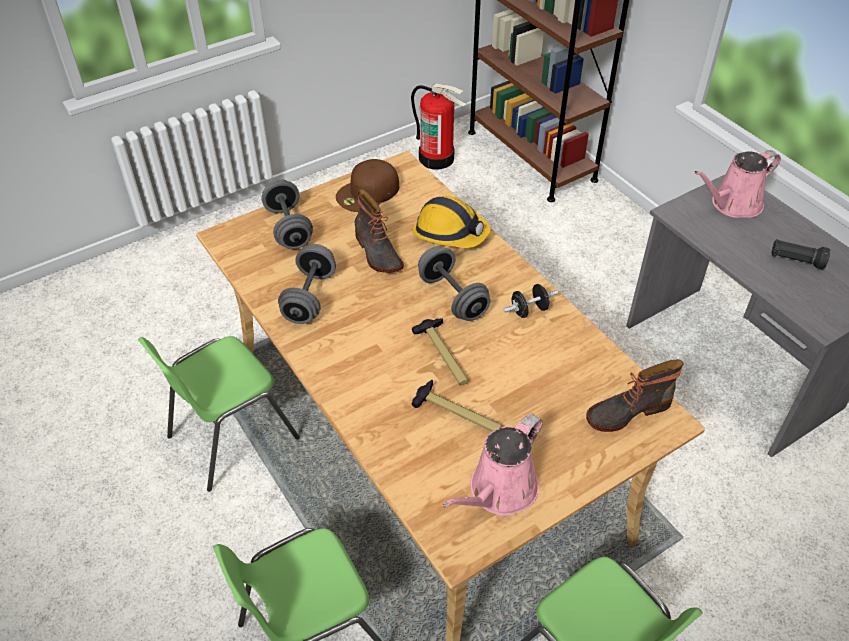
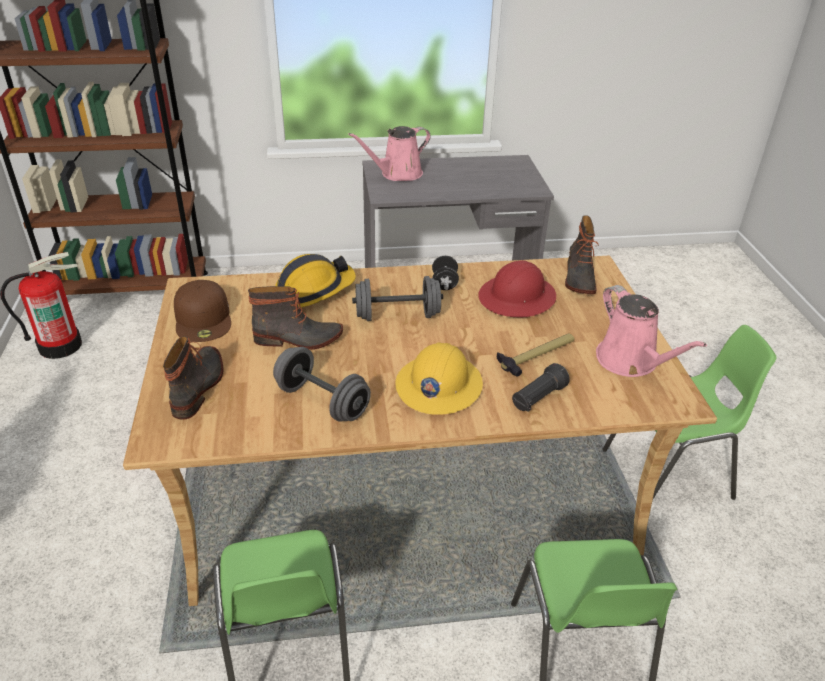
camera: 65 degrees left, 10 degrees down
(289, 228) = (199, 386): grey dumbbell -> boot
(370, 358) = (438, 386): none -> yellow hard hat
(444, 355) = (464, 342): hammer -> none
(547, 371) = (517, 298): none -> red hard hat
(732, 205) = (398, 174): pink watering can -> pink watering can turned 60 degrees clockwise
(796, 260) = (472, 175): black flashlight -> black flashlight (537, 398)

